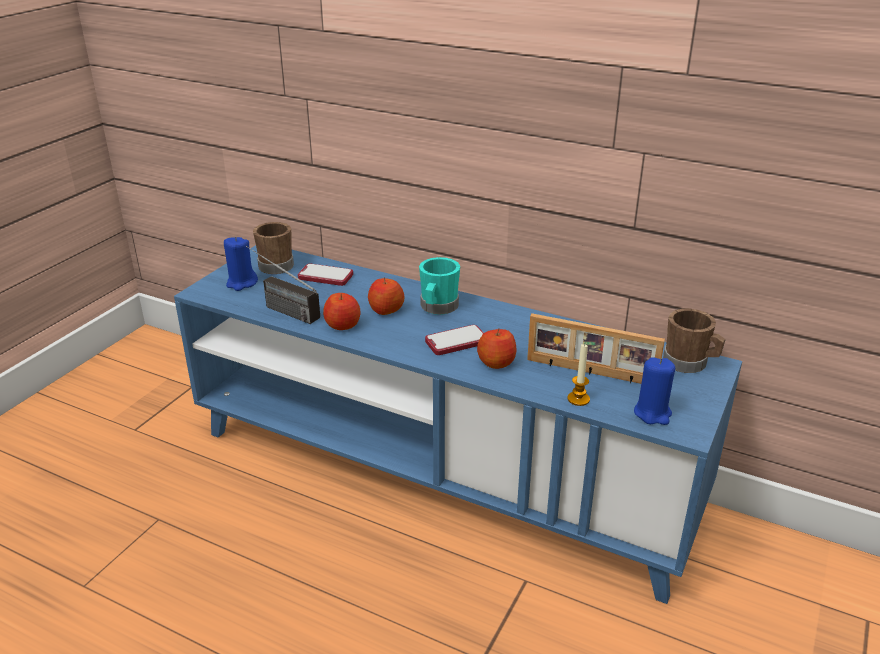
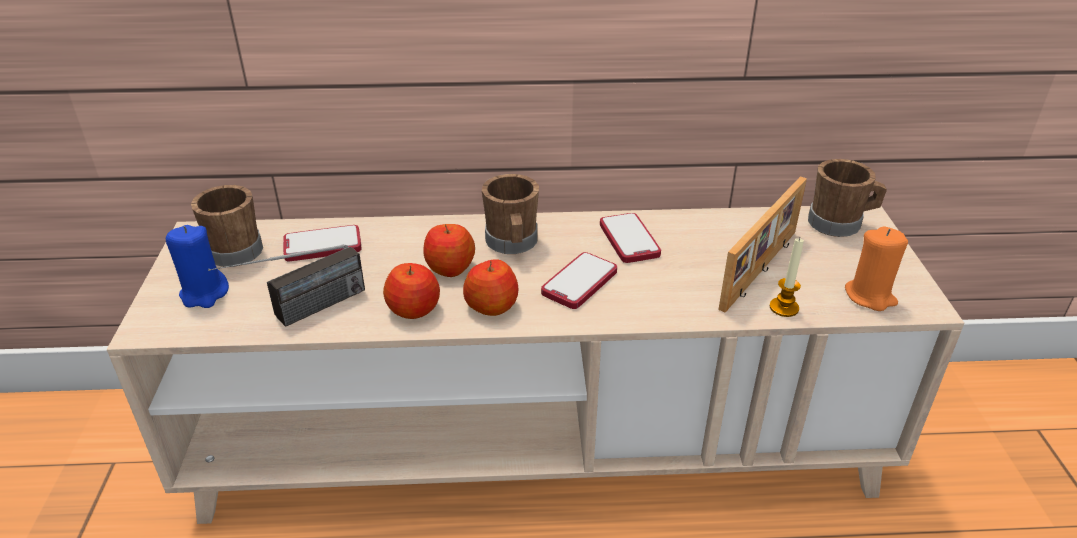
camera: 30 degrees left, 5 degrees up
(280, 308) = (300, 314): radio -> radio turned 45 degrees counterclockwise
(437, 308) = (512, 244): turquoise mug -> brown mug
(440, 471) = (538, 446): blue tv stand -> beige tv stand
(496, 362) = (652, 293): apple -> apple (491, 306)
(517, 327) = (629, 240): none -> phone
(590, 372) = (761, 269): picture frame -> picture frame turned 45 degrees counterclockwise
(652, 413) = (870, 296): blue candle -> orange candle

